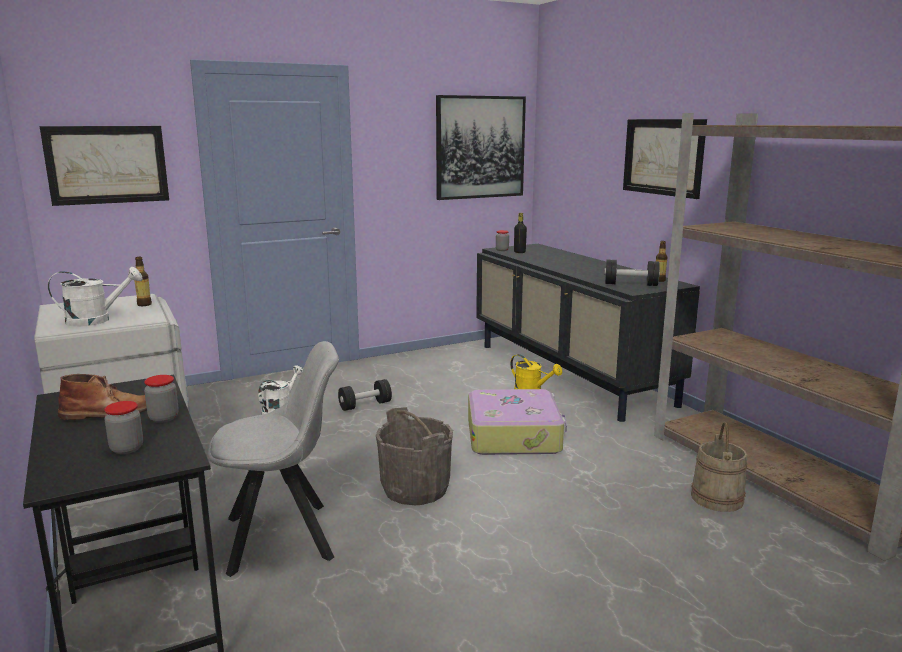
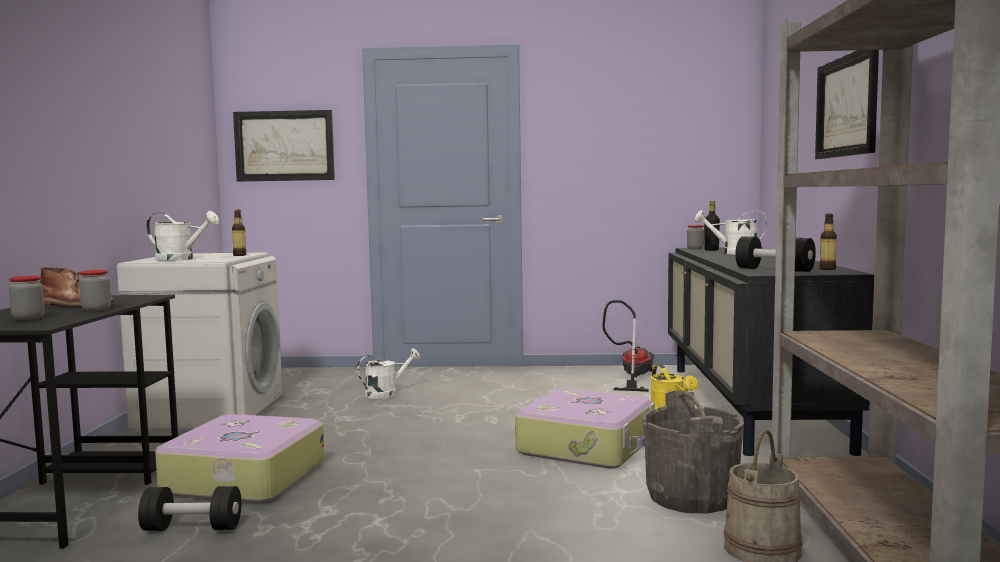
camera: 30 degrees right, 10 degrees down
(283, 537) = (243, 478): grey chair -> suitcase
(365, 405) = (470, 400): black dumbbell -> black dumbbell (192, 528)
(415, 489) = (412, 468): grey bucket -> grey bucket (691, 497)
(459, 358) = (632, 377): none -> vacuum cleaner
(480, 147) = (681, 129): picture -> none
(546, 257) = (733, 253): none -> white watering can

